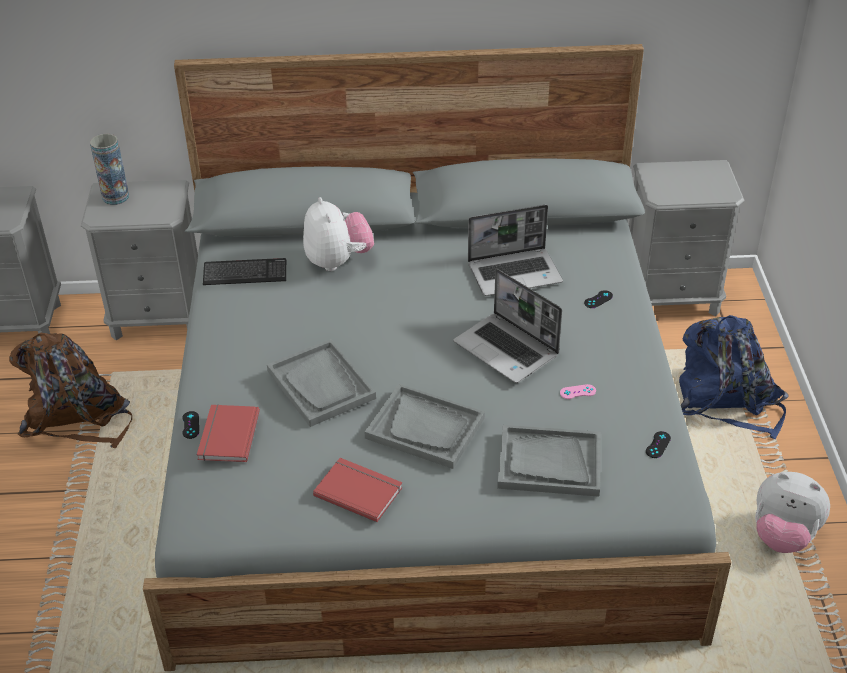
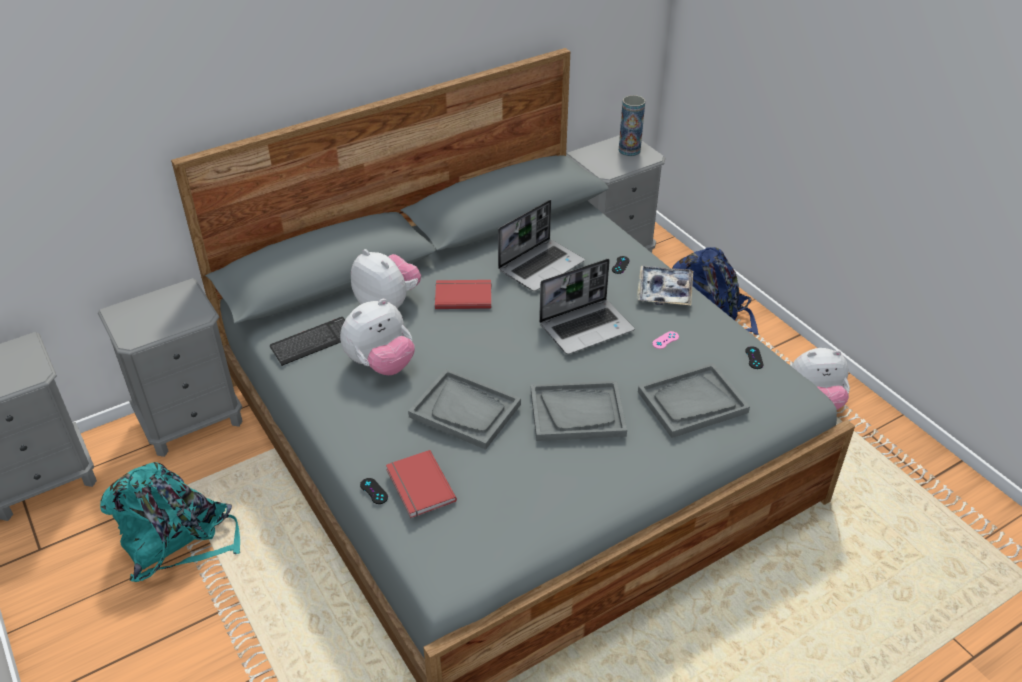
camera: 30 degrees left, 0 degrees up
(77, 416) = (177, 539): brown backpack -> turquoise backpack
(115, 197) = (134, 315): vase -> vase (629, 150)
(287, 315) = (381, 364): none -> plush toy
(359, 490) = (567, 485): red book -> red book (463, 295)
(507, 349) = (586, 327): laptop -> laptop turned 45 degrees counterclockwise
(621, 342) = (664, 291): none -> tray

